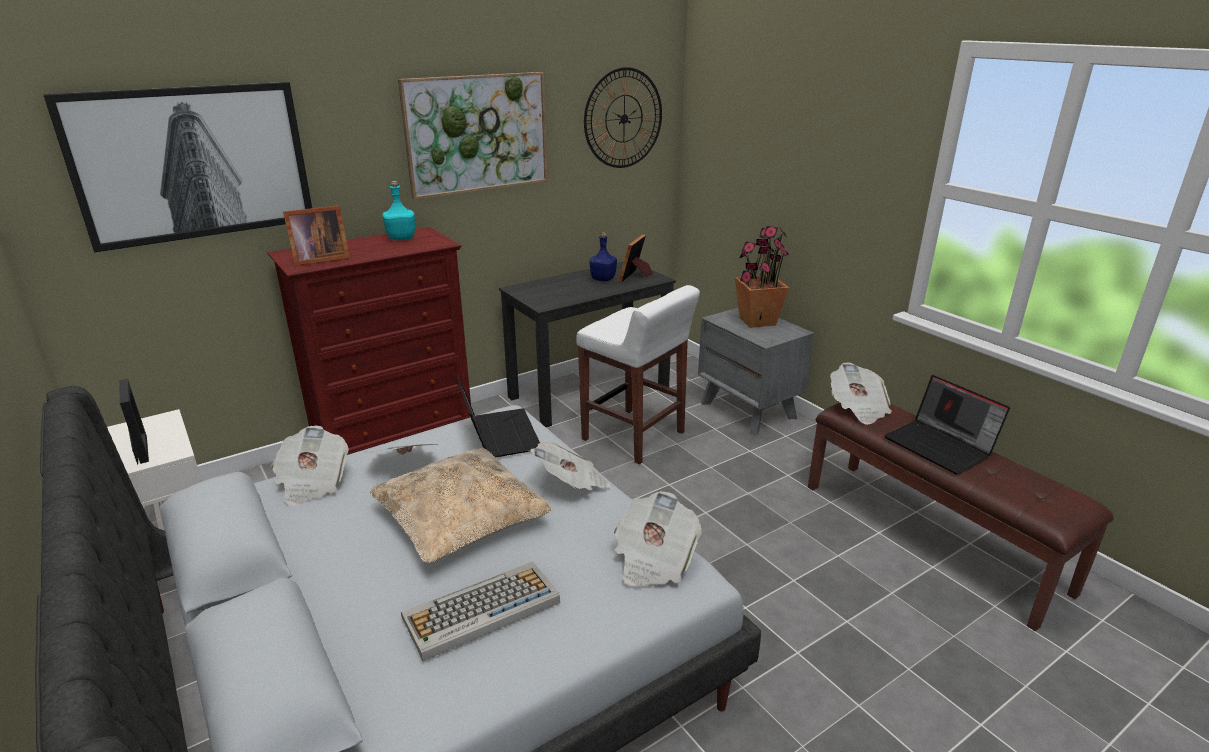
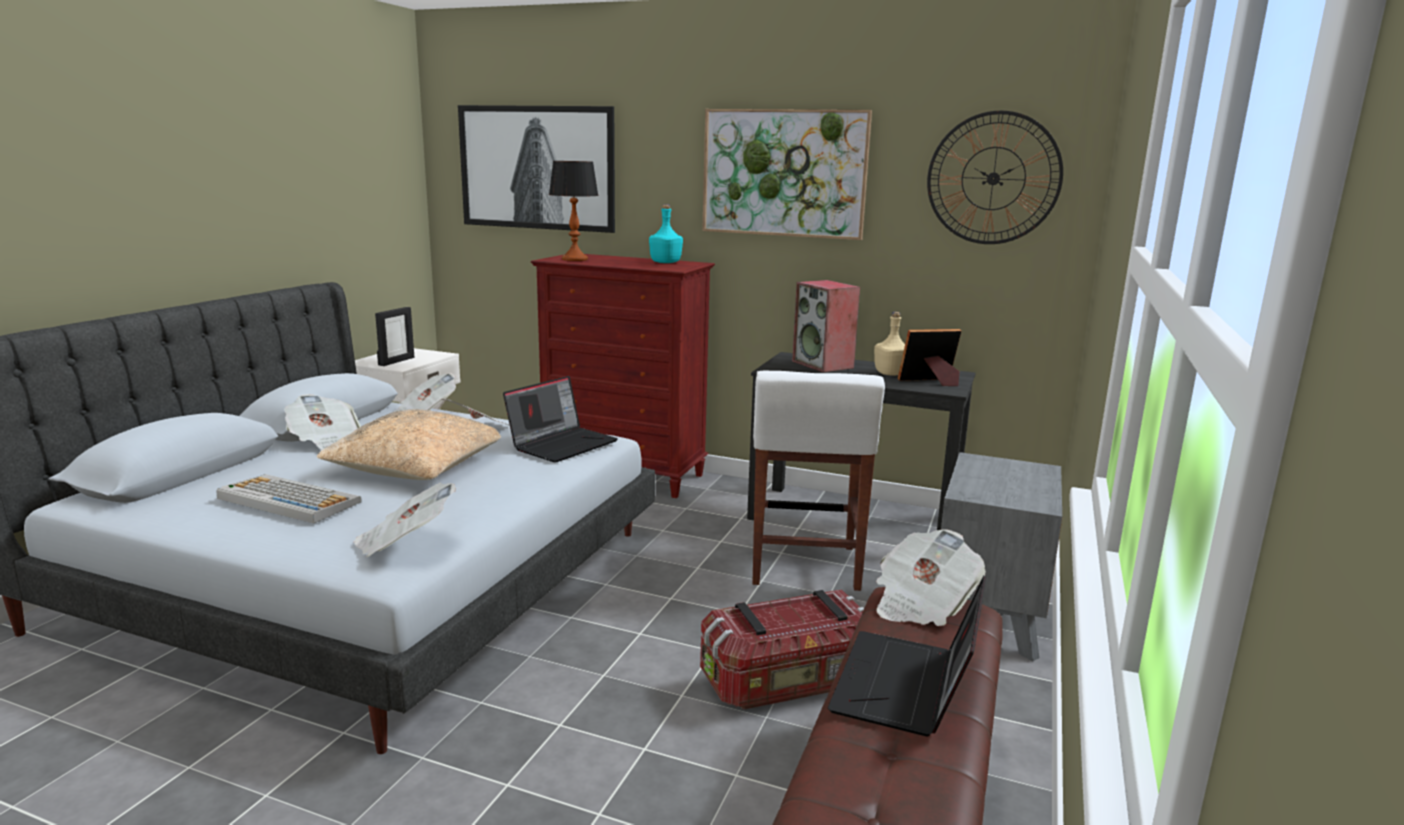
camera: 55 degrees right, 10 degrees down
(318, 259) = (575, 259): picture frame -> table lamp
(554, 287) = (824, 365): none -> speaker
(572, 484) = (510, 488): newspaper -> newspaper (326, 442)
(603, 279) = (890, 374): blue bottle -> beige bottle
(757, 321) = (1018, 479): potted plant -> none
(762, 499) = (789, 682): none -> storage box

